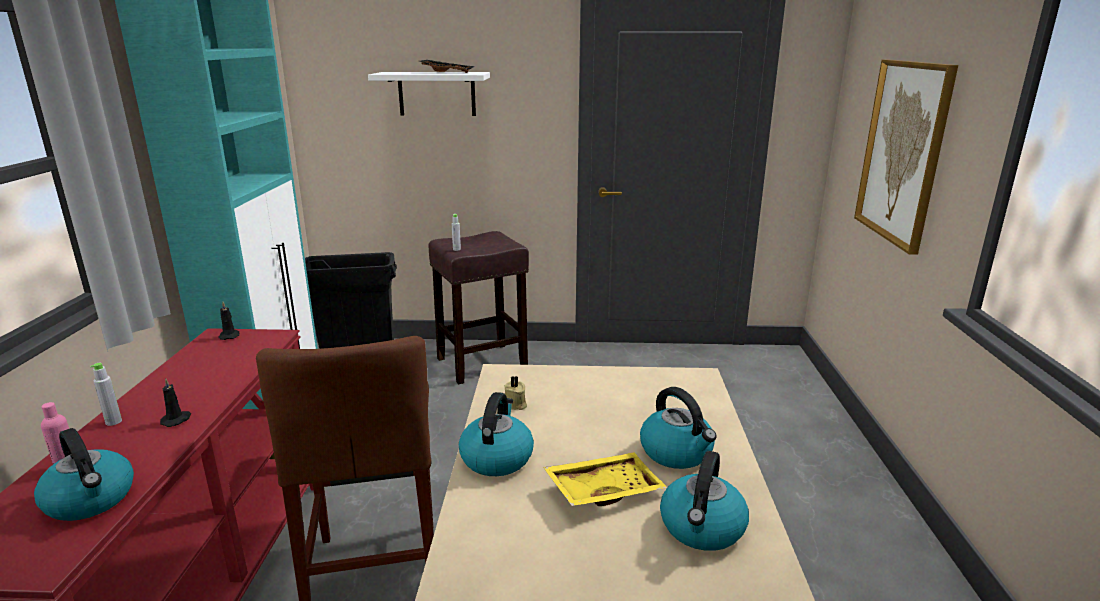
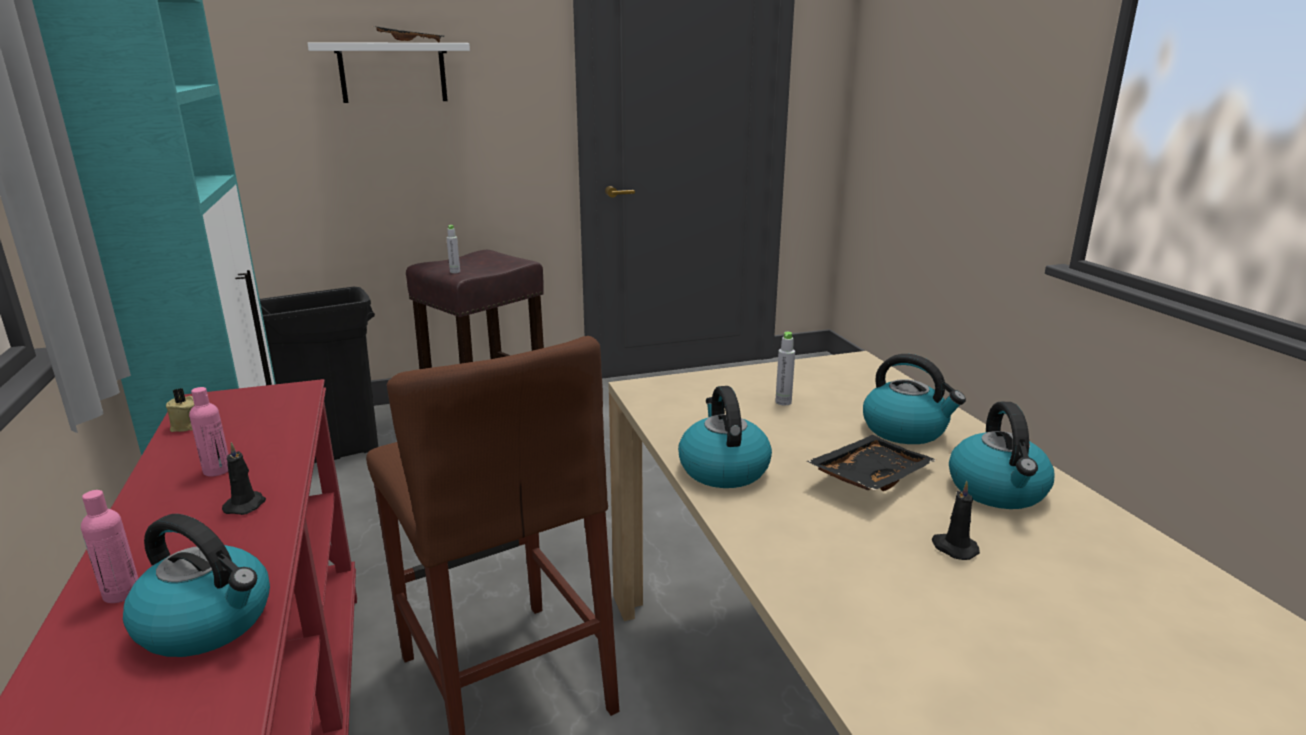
camera: 20 degrees left, 0 degrees up
(113, 422) = (141, 525): grey bottle -> grey bottle (783, 402)
(182, 390) = (217, 470): none -> pink bottle
(229, 336) = (224, 398): black candle -> black candle (953, 548)
(515, 405) = (690, 415): beige candle -> beige candle (187, 426)
(603, 490) = (868, 476): yellow tray -> black tray
(903, 152) = (958, 117): picture -> none

